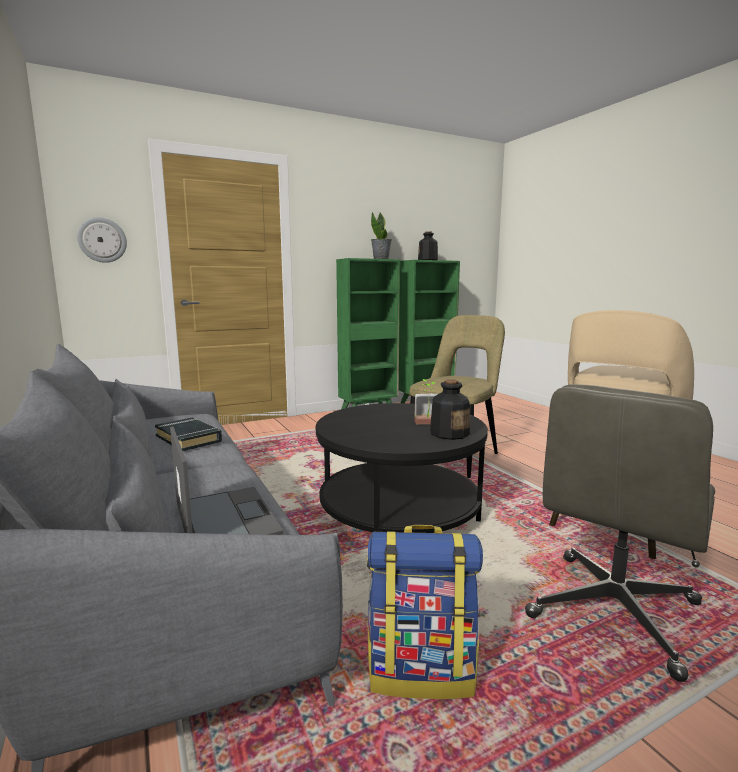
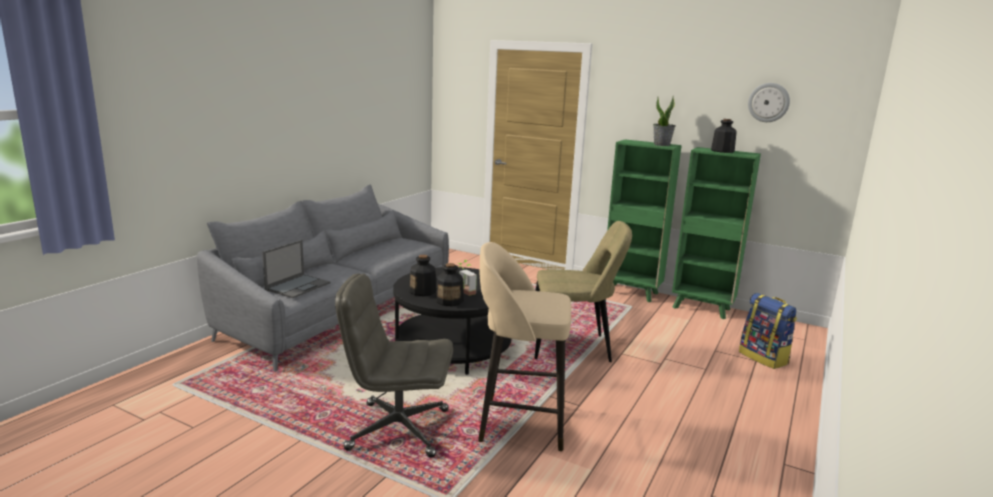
camera: 55 degrees right, 5 degrees up
(102, 240) = (457, 112): wall clock -> wall clock (768, 102)
(189, 439) = (379, 254): black book -> none
(400, 438) = (423, 291): none -> bottle
(421, 671) = (307, 385): backpack -> backpack (764, 358)

